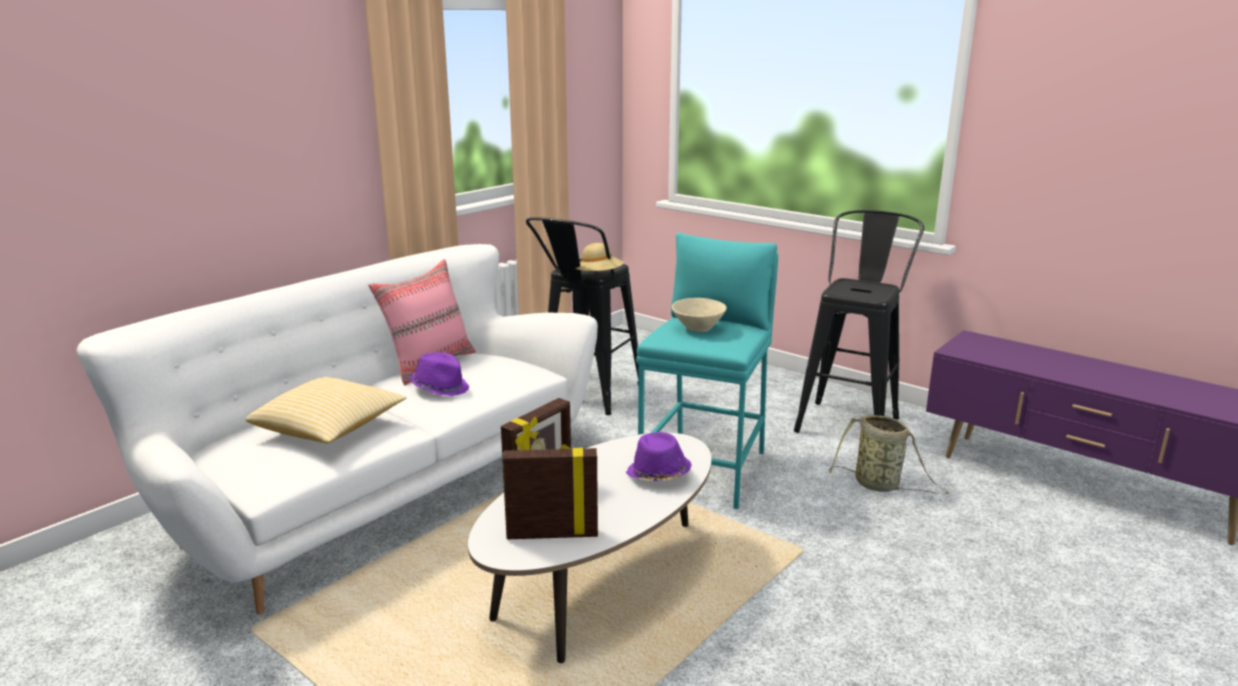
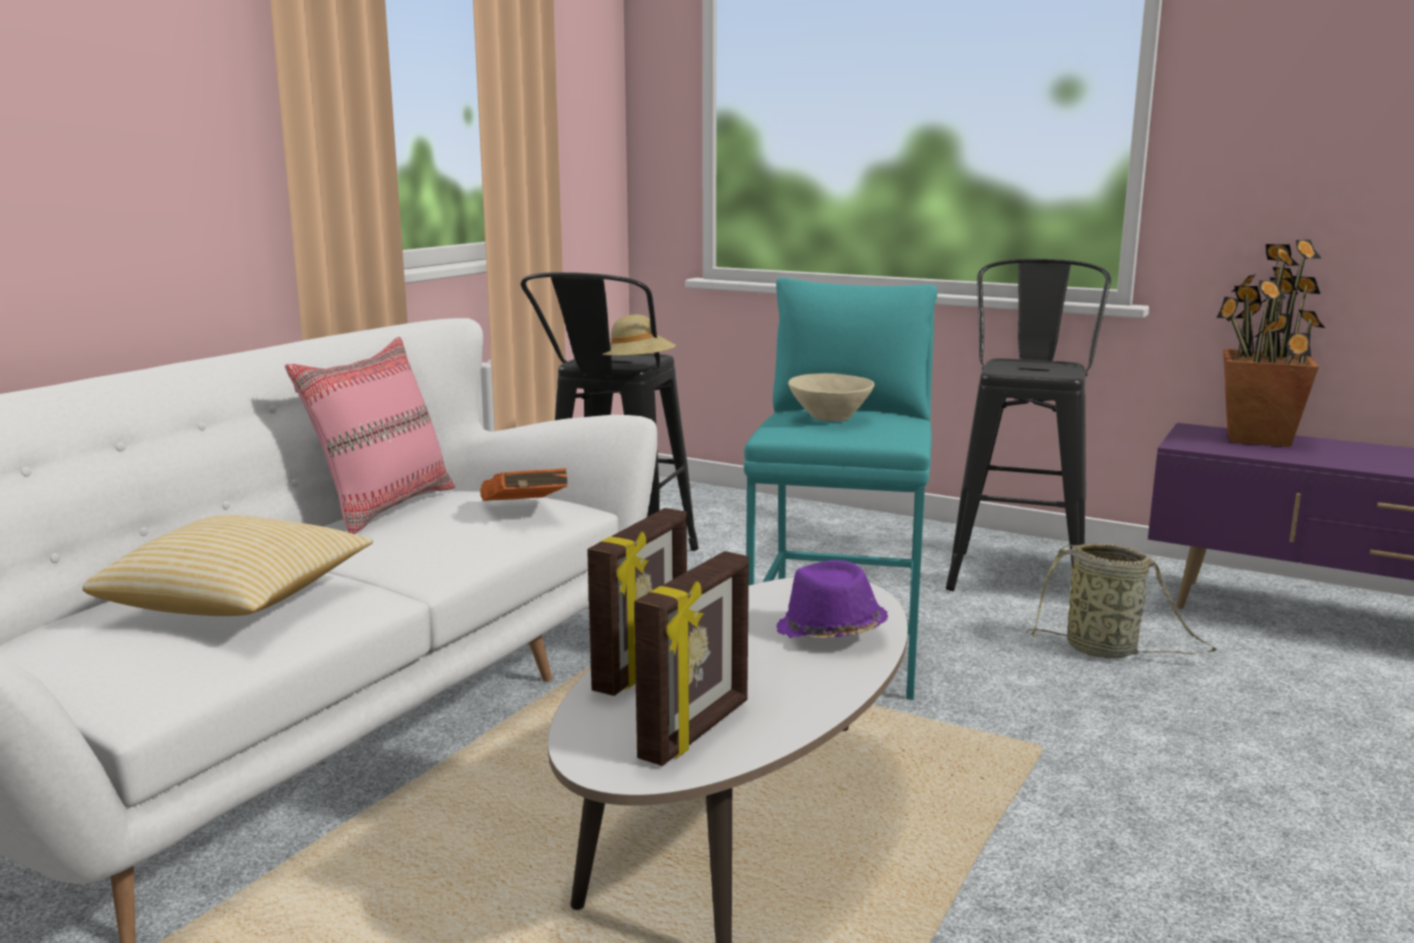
camera: 10 degrees left, 5 degrees down
(440, 388) = (416, 535): purple hat -> none
(508, 375) = (524, 512): none -> orange book
(552, 534) = (697, 731): picture frame -> picture frame turned 135 degrees clockwise
(1010, 348) = (1256, 438): none -> potted plant

